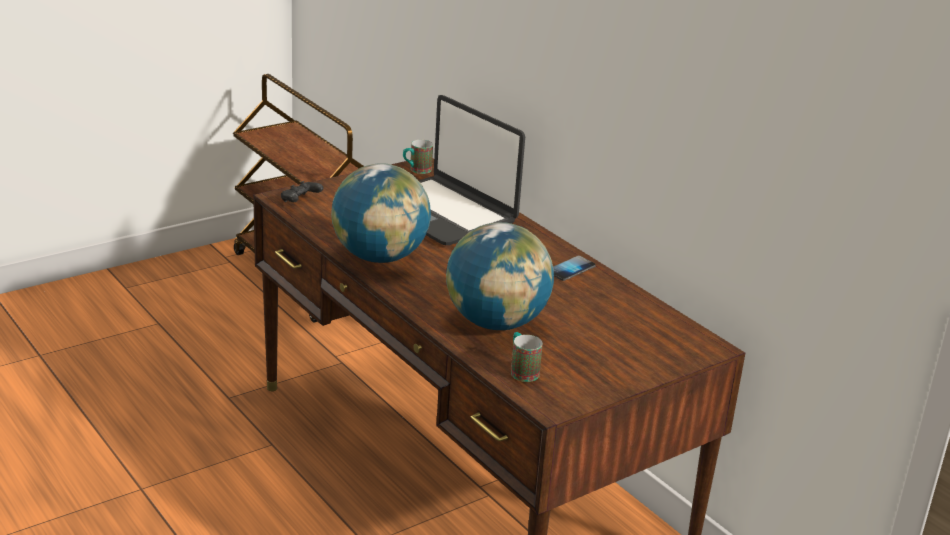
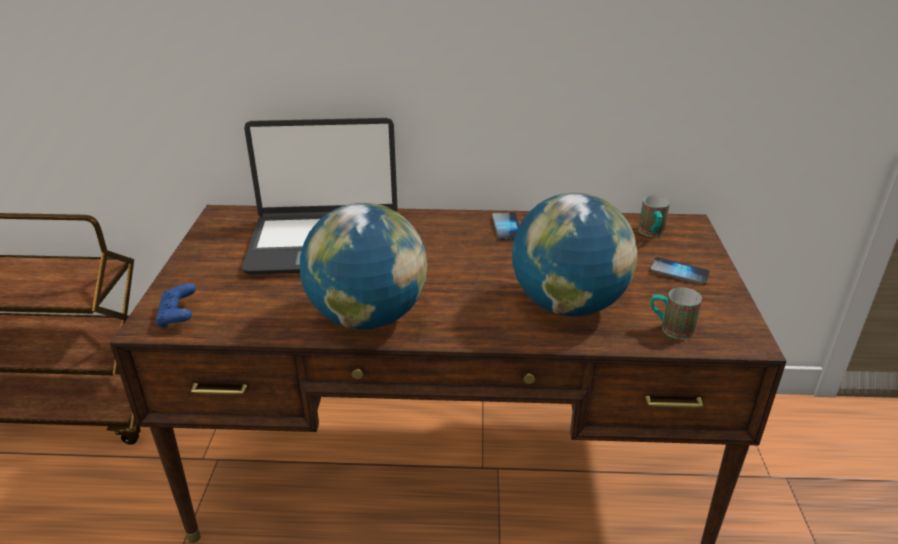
camera: 50 degrees left, 5 degrees up
(300, 201) = (178, 316): black game controller -> blue game controller
(416, 170) = (224, 222): mug -> mug (652, 234)
(613, 358) = (679, 272): none -> phone

